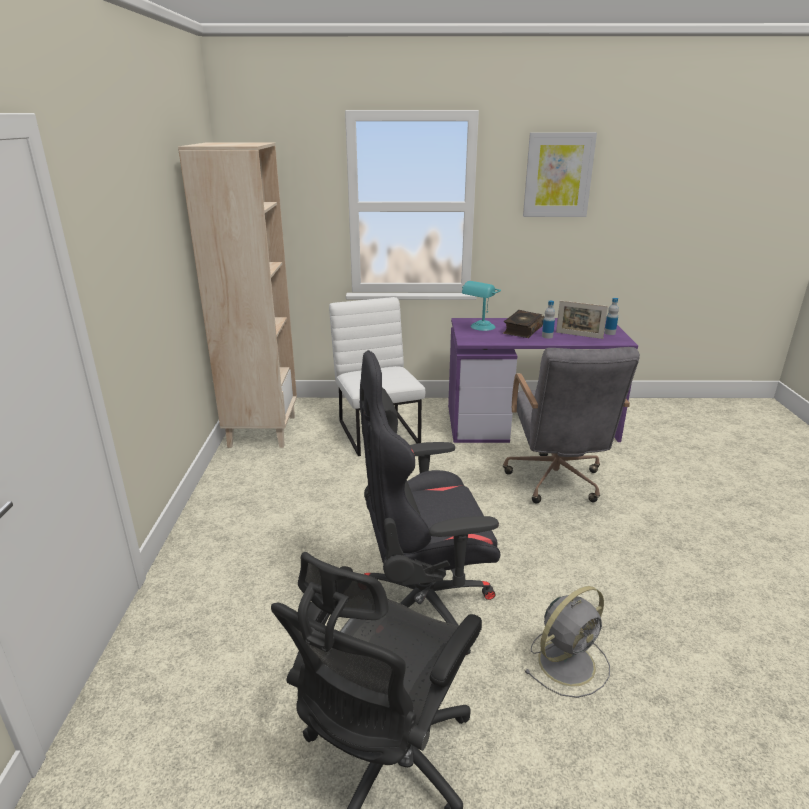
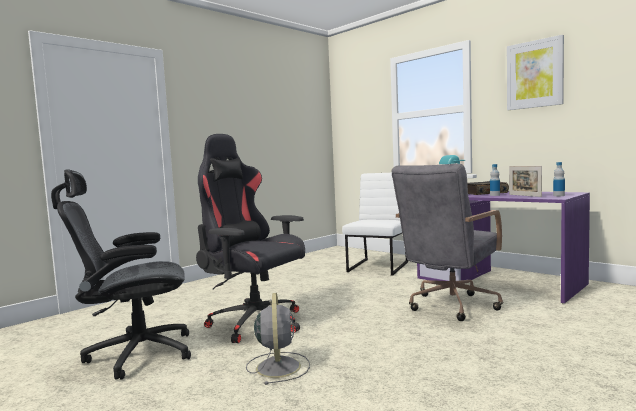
camera: 45 degrees right, 20 degrees down
(262, 431) = (319, 256): beige bookcase -> none
(568, 661) = (278, 366): grey fan -> grey fan turned 105 degrees counterclockwise

